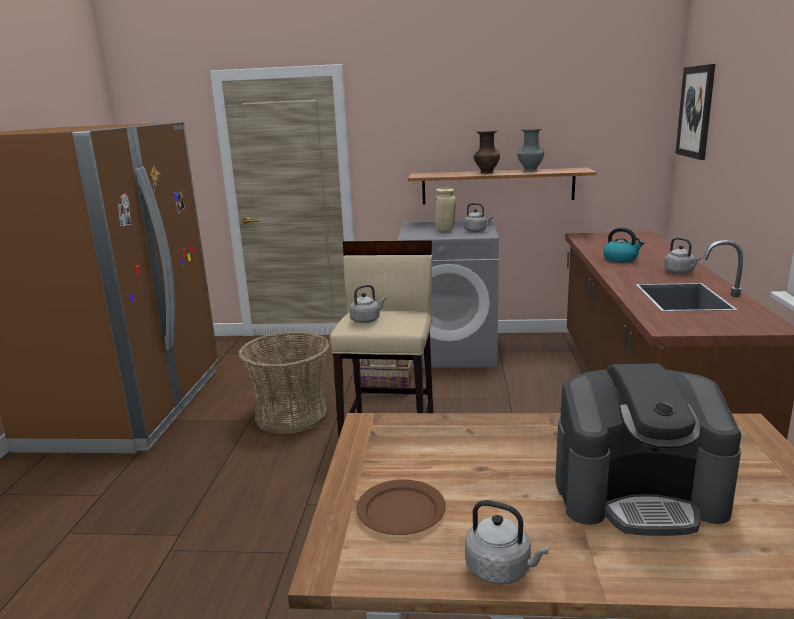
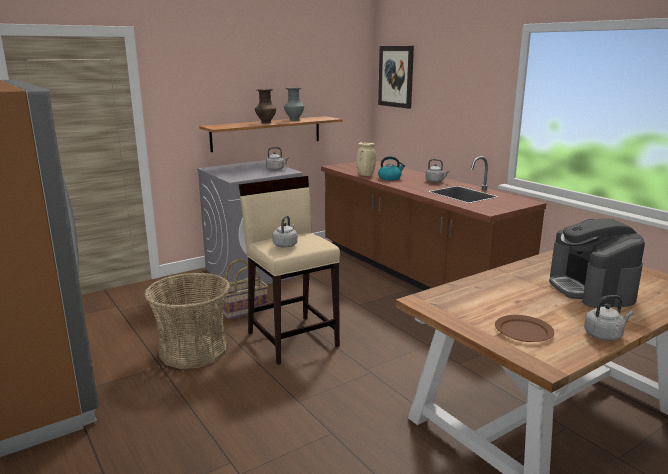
camera: 40 degrees left, 0 degrees up
(445, 230) = (250, 171): beige vase -> beige vase (365, 175)
(638, 493) = (591, 289): coffee machine -> coffee machine turned 120 degrees clockwise

